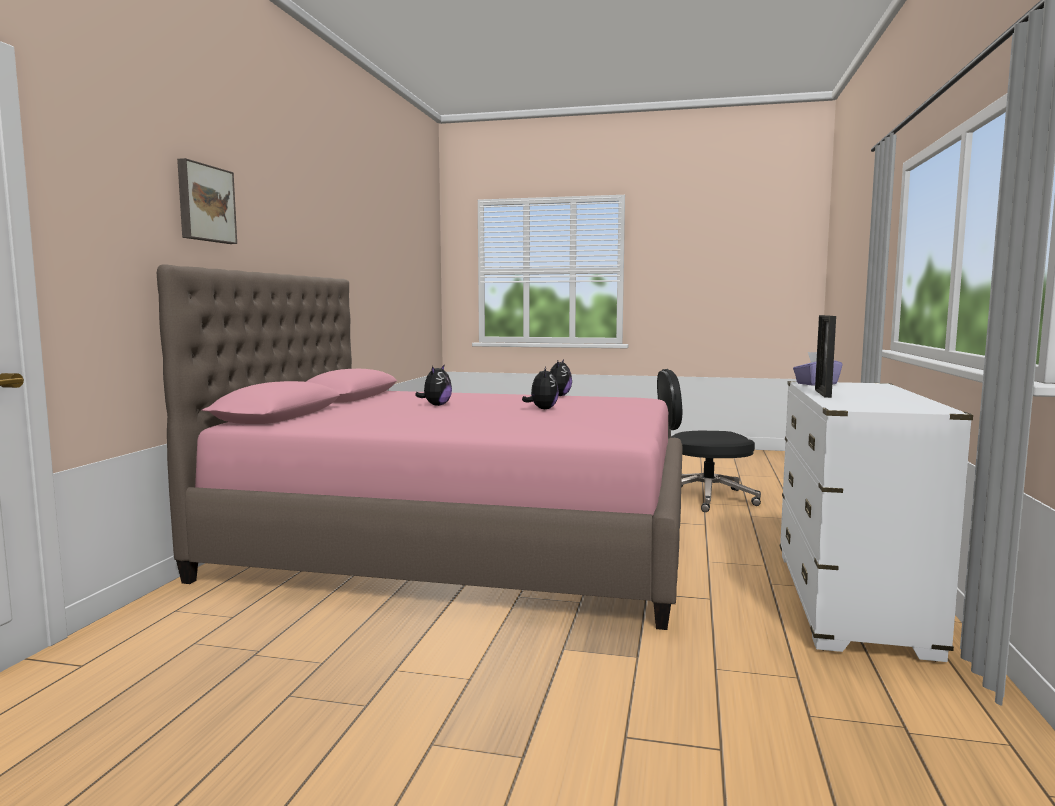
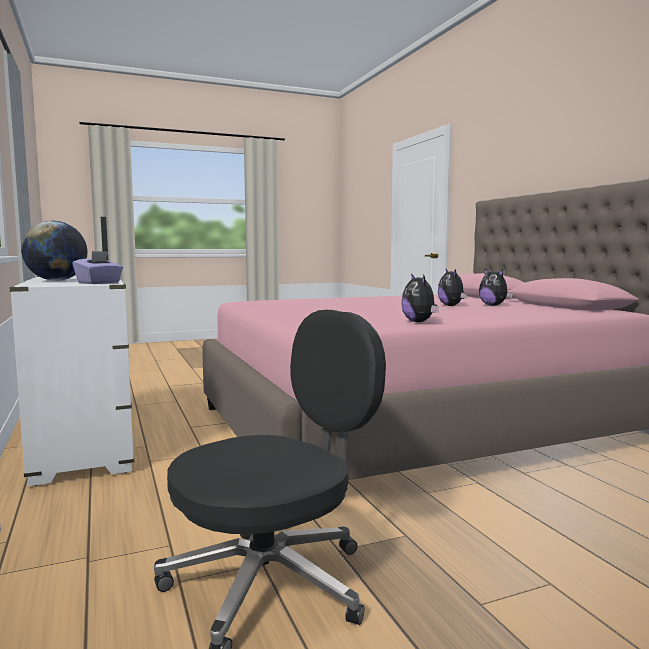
camera: 145 degrees right, 0 degrees up
(204, 203) = (527, 152): picture -> none
(542, 409) = (361, 310): plush toy -> plush toy (493, 305)
(880, 393) = (57, 280): none -> globe

